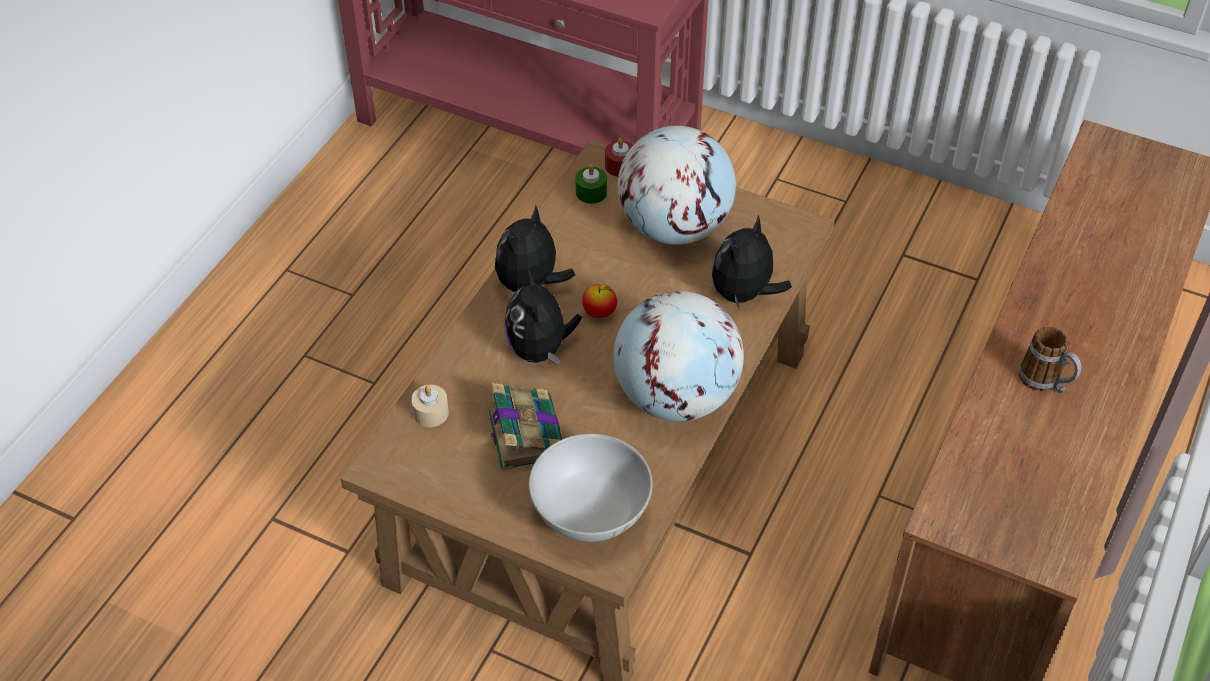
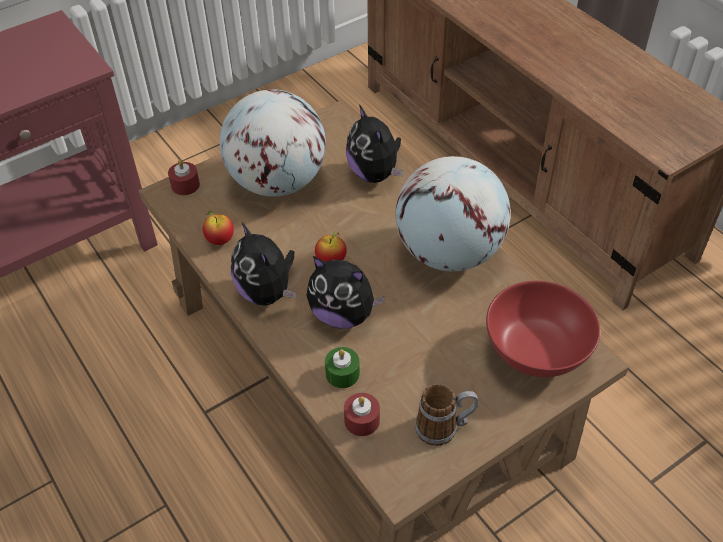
camera: 60 degrees left, 0 degrees up
(431, 413) = (362, 420): beige candle -> red candle
(525, 432) = (426, 361): book -> none
(569, 223) = (220, 240): none -> apple
(590, 513) = (535, 353): white bowl -> red bowl
(591, 192) = (198, 213): green candle -> green candle (342, 374)
(1045, 382) = (576, 61): mug -> mug (444, 427)

